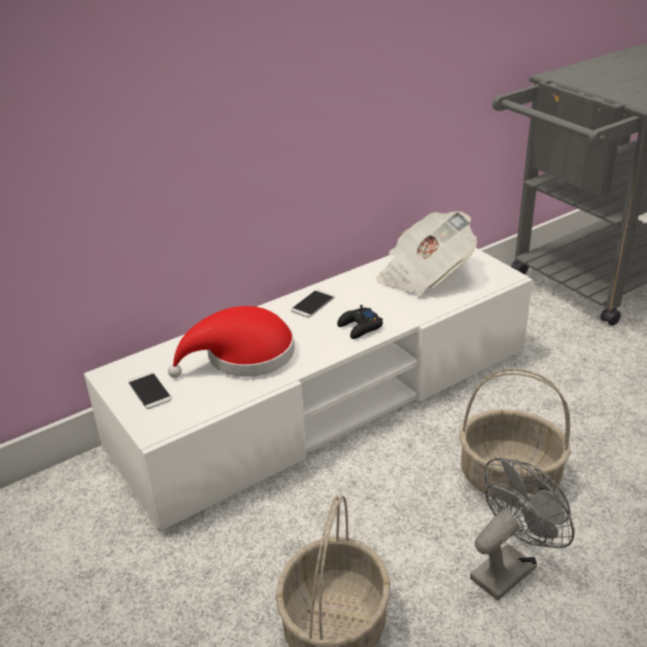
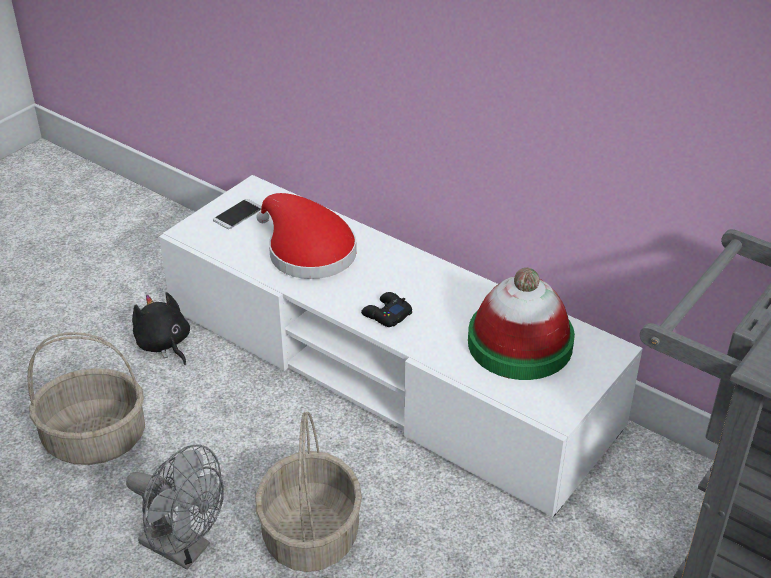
camera: 70 degrees right, 5 degrees up
(210, 548) = (164, 344): none -> black plush toy
(313, 304) = (416, 273): phone -> none
(424, 275) = (520, 343): newspaper -> hat

